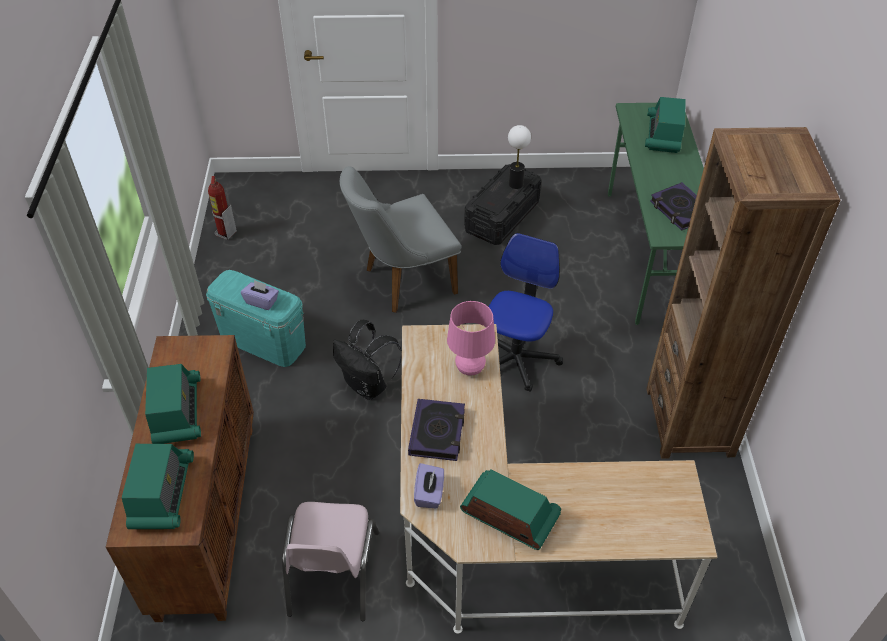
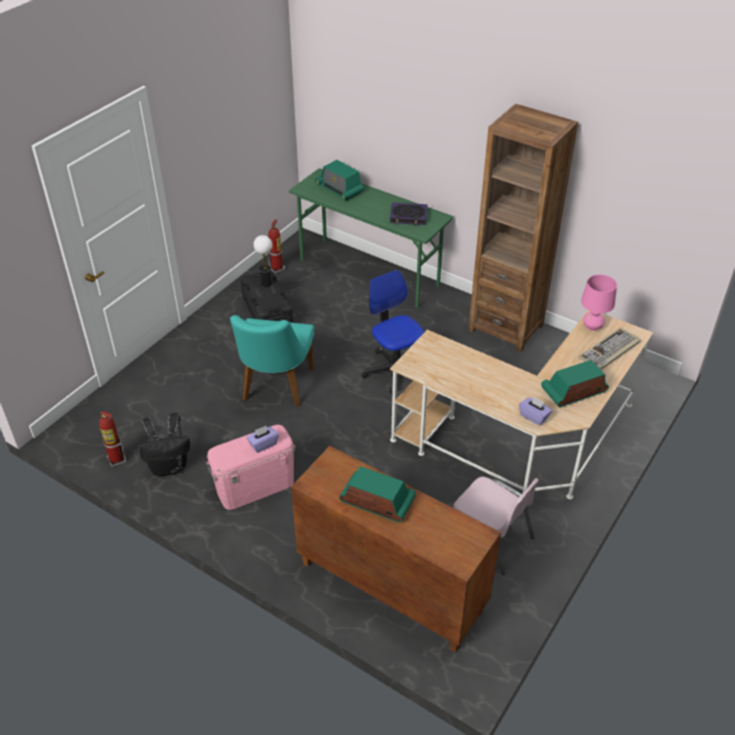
camera: 55 degrees left, 5 degrees down
(162, 494) = (444, 535): radio -> none
(263, 341) = (255, 486): turquoise storage box -> pink storage box
(368, 386) = (351, 449): black backpack -> black backpack (170, 466)
(402, 282) = (275, 389): grey chair -> turquoise chair
(437, 433) = (491, 392): book -> none
(470, 369) = (453, 356): pink table lamp -> pink table lamp (592, 327)
(574, 186) = (277, 269): none -> fire extinguisher
(626, 521) = (609, 351): none -> keyboard

